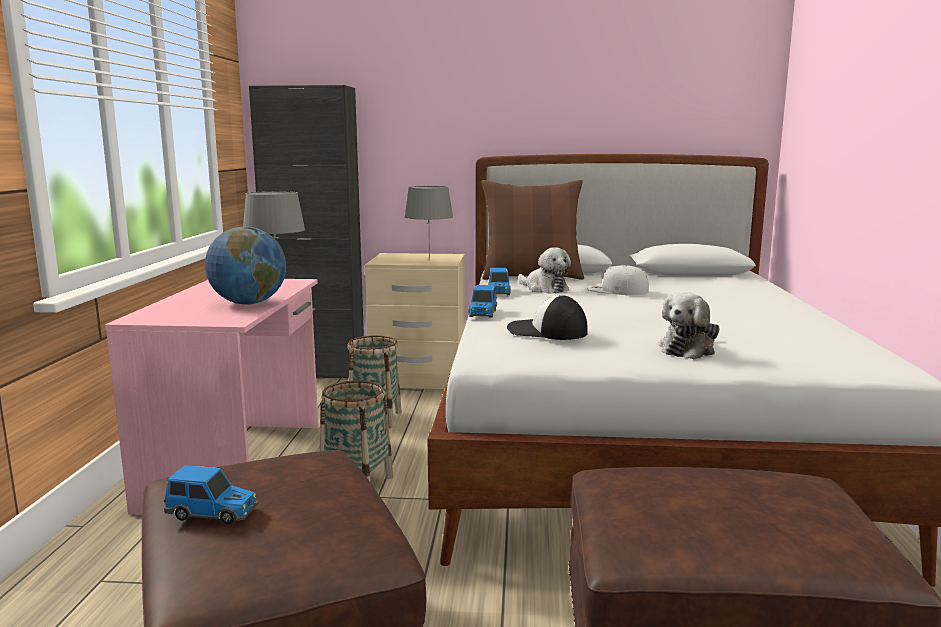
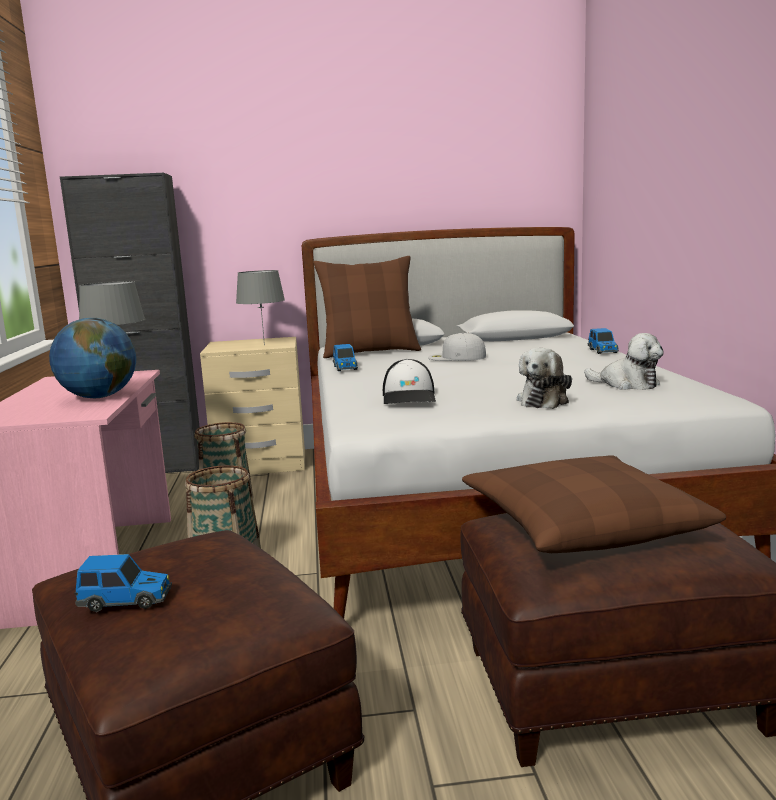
camera: 10 degrees left, 0 degrees up
(482, 313) = (339, 387): toy car -> toy car (603, 351)
(544, 289) = (387, 361): plush toy -> plush toy (627, 384)
(546, 331) = (409, 397): cap -> cap turned 105 degrees counterclockwise
(696, 491) = (581, 524): none -> brown pillow

